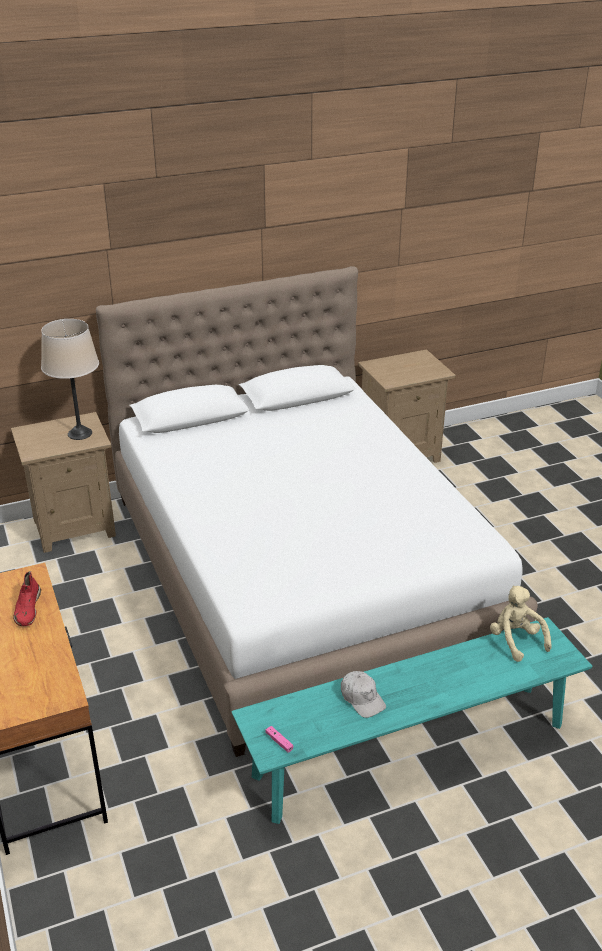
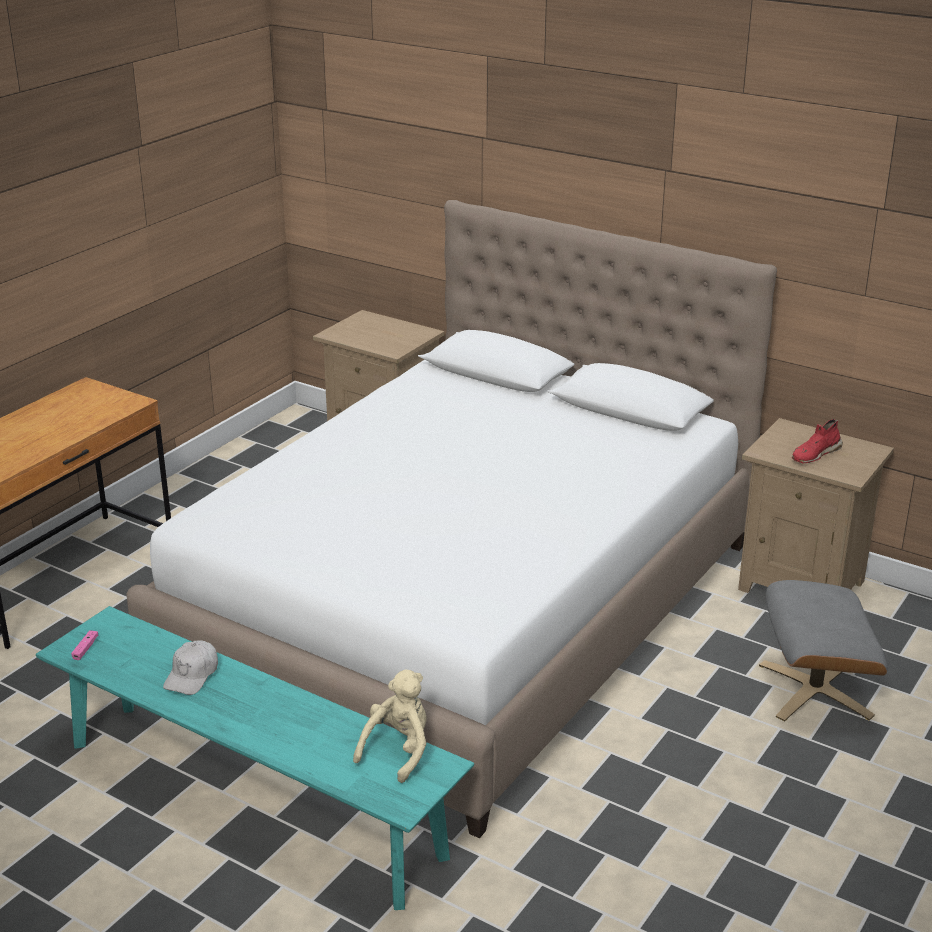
camera: 55 degrees right, 5 degrees down
(27, 608) = (83, 419): red shoe -> red shoe (815, 454)
(80, 433) = (395, 339): beige table lamp -> none
(490, 497) = (814, 690): none -> grey ottoman

